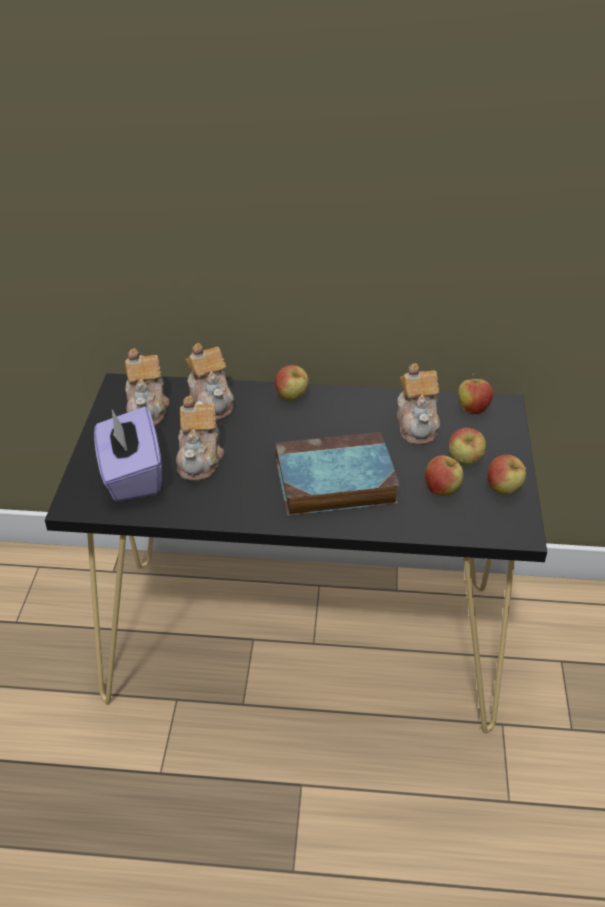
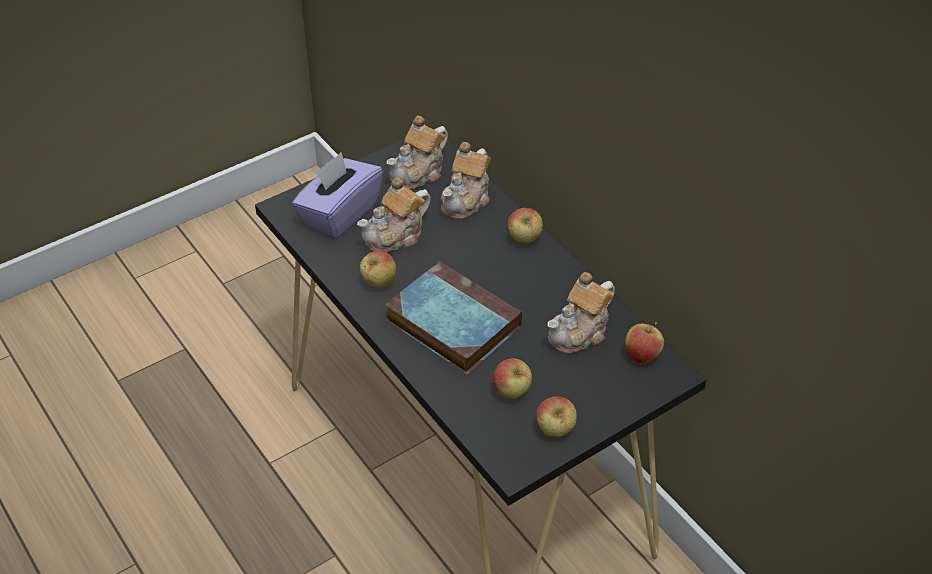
camera: 50 degrees right, 5 degrees up
(464, 462) = (563, 388): apple -> apple (379, 283)

